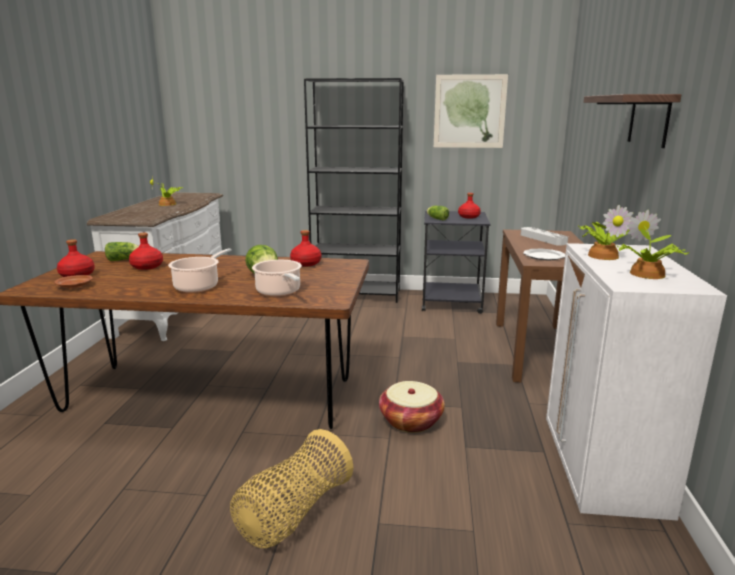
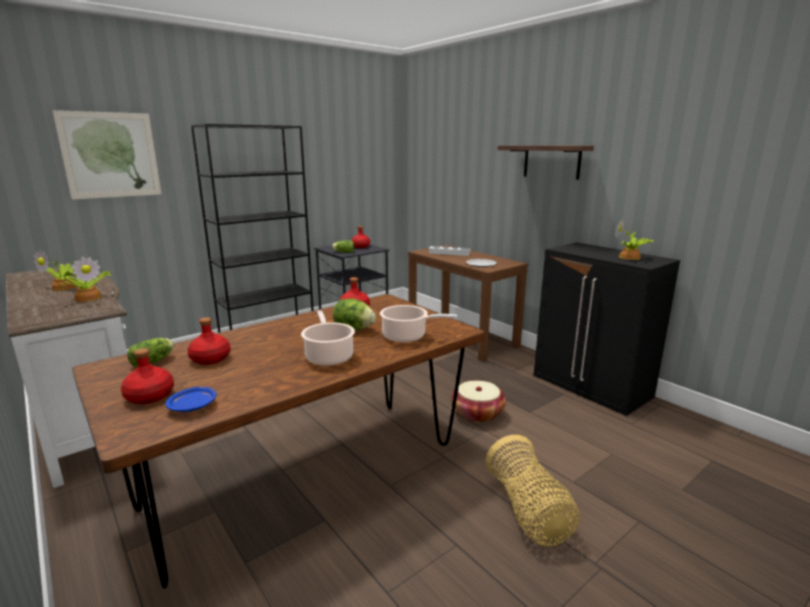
camera: 45 degrees left, 0 degrees up
(75, 286) = (193, 406): brown plate -> blue plate
(469, 111) = (338, 156): picture -> picture (110, 155)
(602, 463) = (591, 386): white cabinet -> black cabinet
(603, 255) = (583, 252): potted plant -> potted plant (89, 297)

